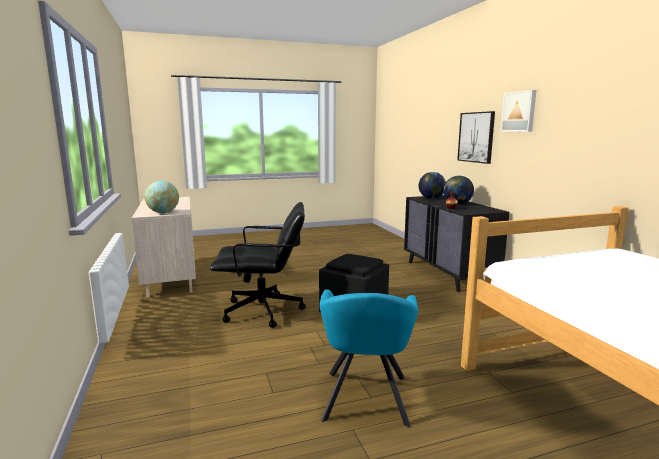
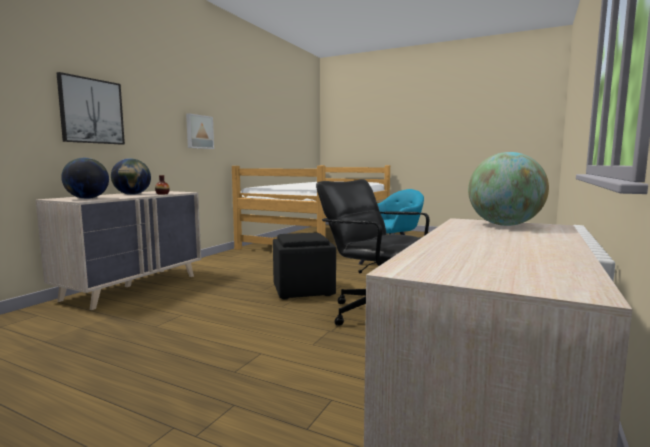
camera: 135 degrees left, 5 degrees down
(448, 274) = (133, 287): black dresser -> beige dresser
(519, 111) = (149, 92): picture -> picture (199, 132)

